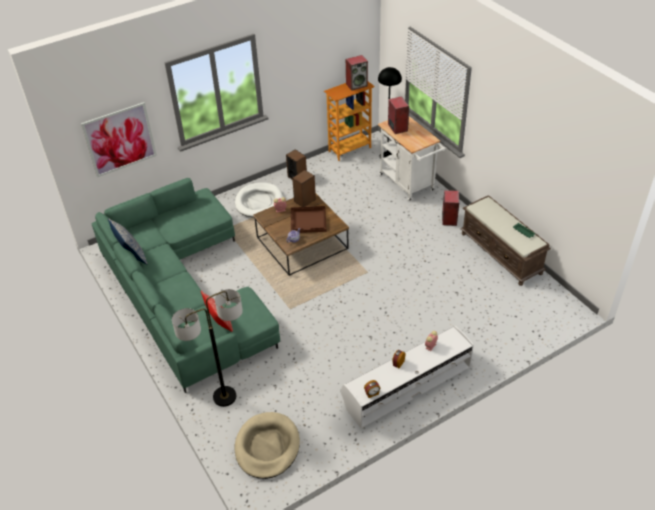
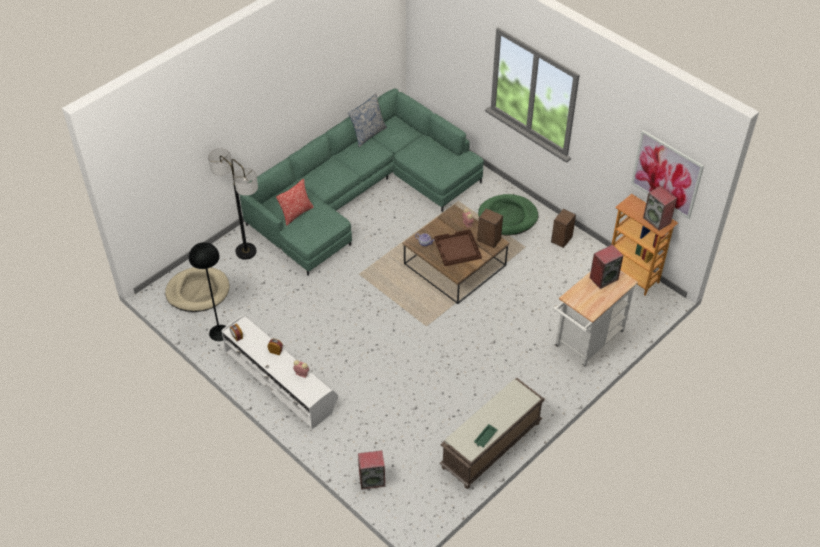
camera: 75 degrees right, 5 degrees up
(120, 139) = (447, 55): picture -> picture (666, 174)
(259, 202) = (507, 217): white dog bed -> green dog bed
(387, 156) = (634, 314): black floor lamp -> black floor lamp (219, 332)
(449, 219) = (536, 388): speaker -> speaker (372, 479)

